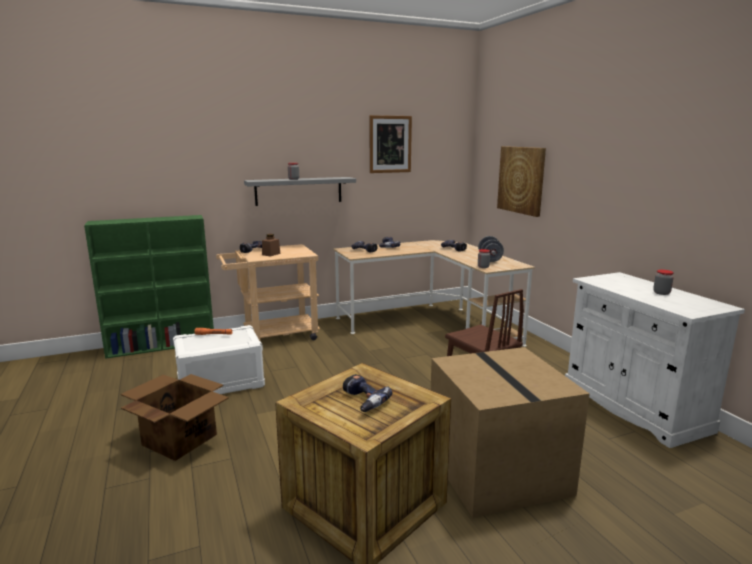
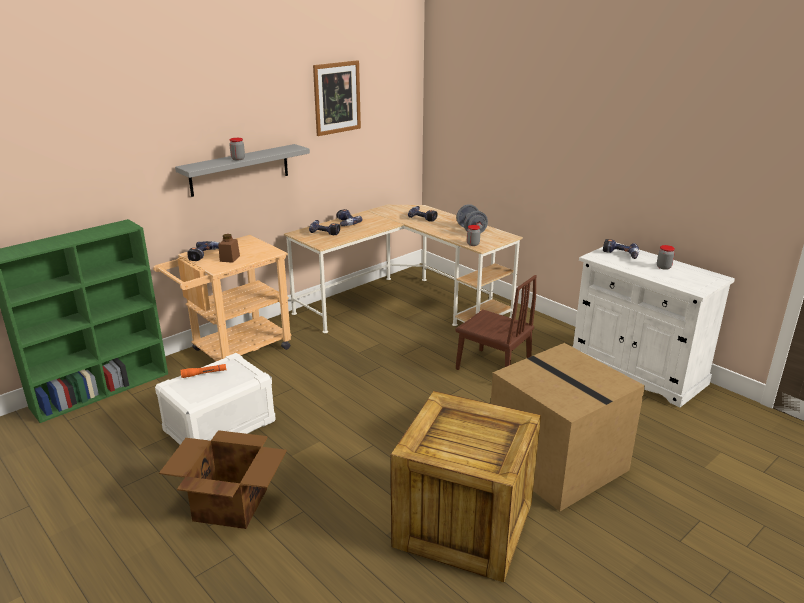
camera: 20 degrees left, 10 degrees up
(362, 401) = (464, 434): power drill -> power drill (620, 255)
(521, 180) = (492, 136): picture -> none

